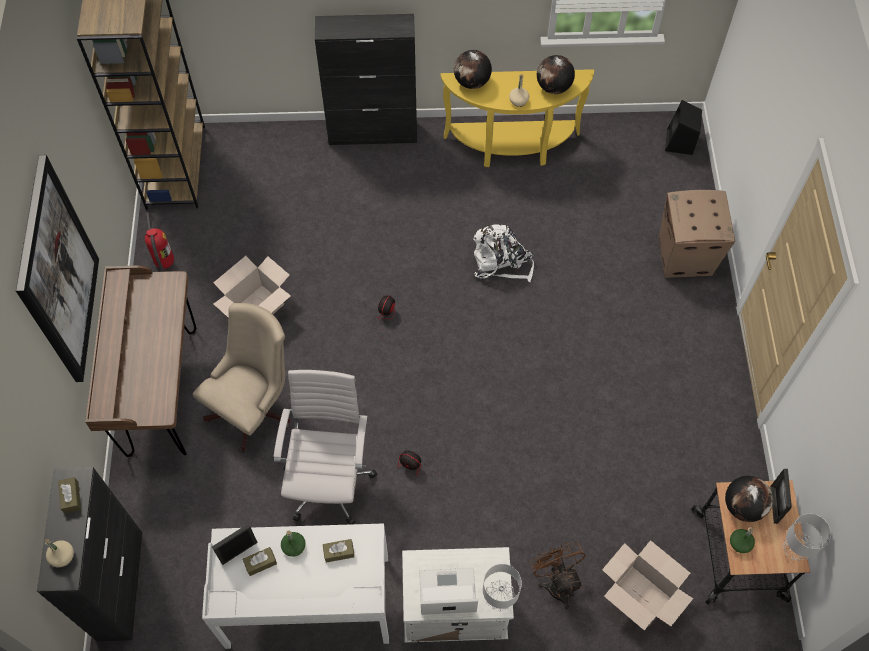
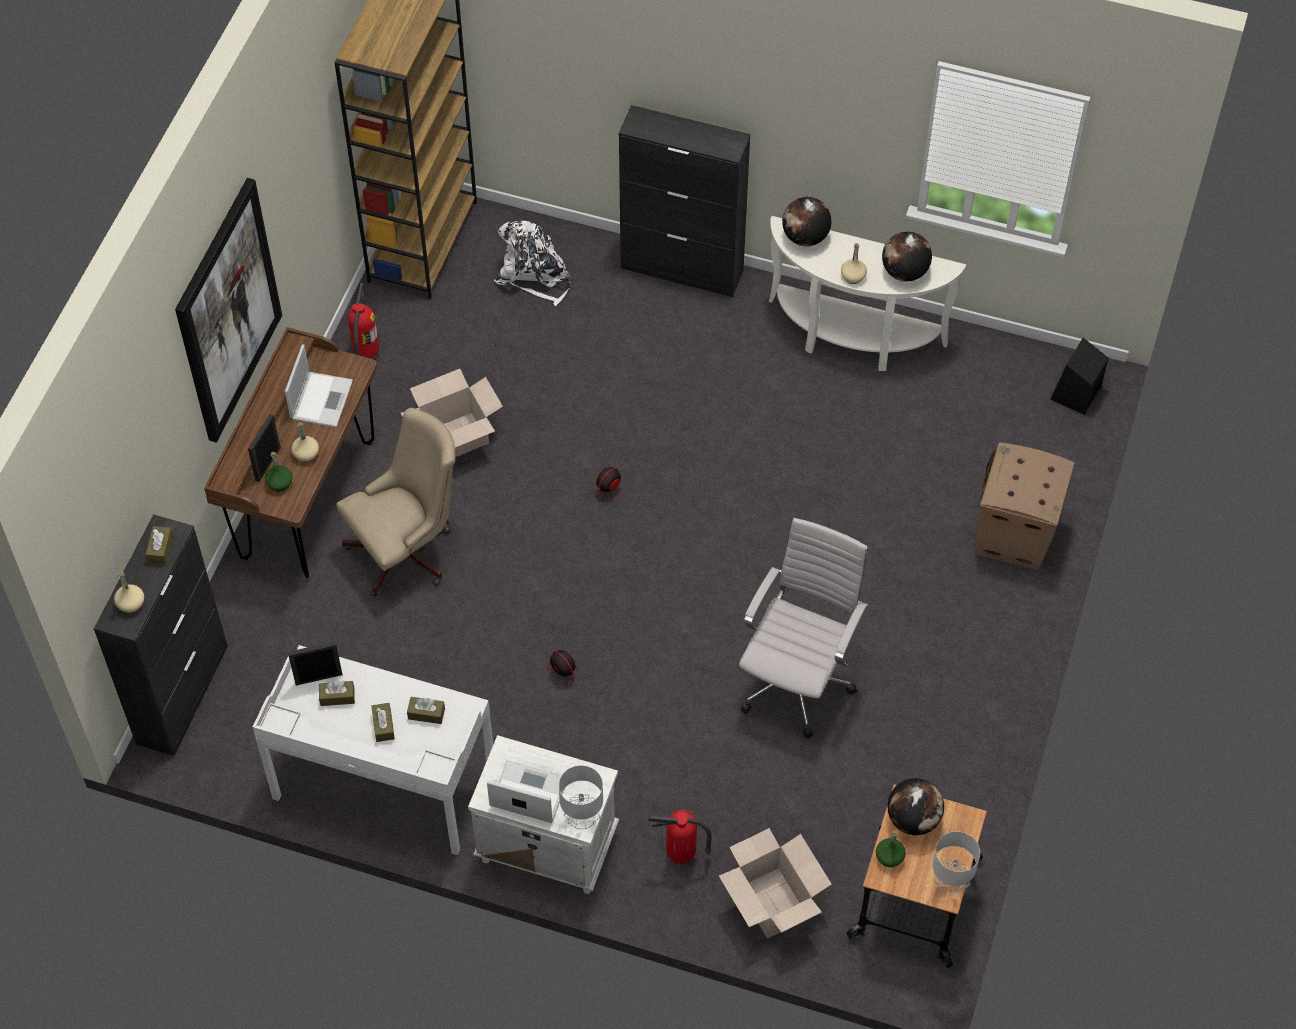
camera: 20 degrees right, 5 degrees down
(154, 315) = (321, 398): none -> laptop
(158, 365) = (306, 454): none -> beige bottle
(294, 547) = (379, 692): green bottle -> green bottle (279, 483)
(308, 575) = (383, 725): none -> brown tissue box
(329, 480) = (462, 658): white office chair -> white office chair (797, 680)
(501, 261) = (776, 472): white backpack -> white backpack (534, 274)
(512, 148) = (851, 339): yellow console table -> white console table
(557, 582) = (680, 856): brown fan -> fire extinguisher
(774, 504) = (951, 829): picture frame -> picture frame (268, 464)

